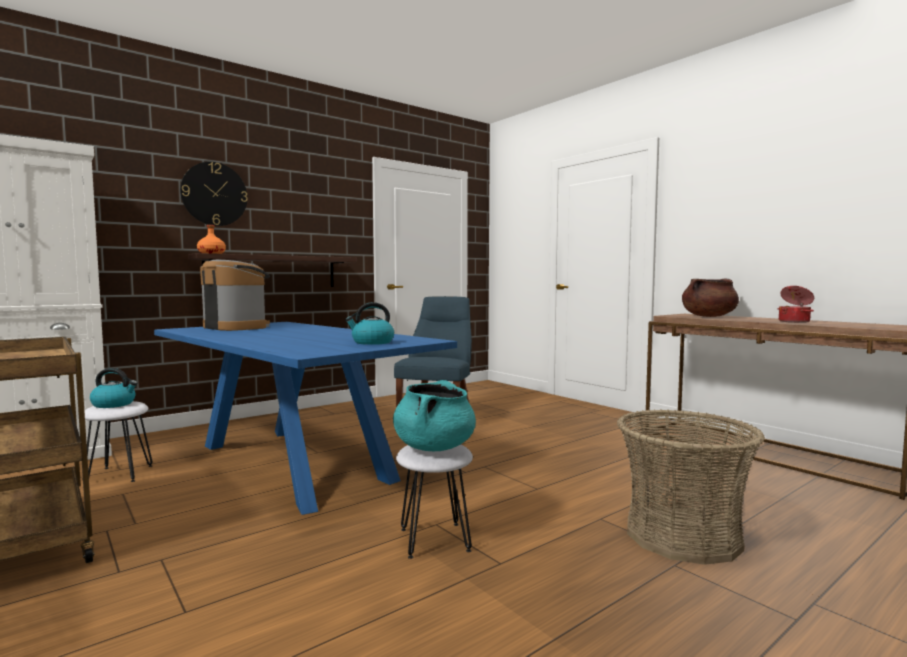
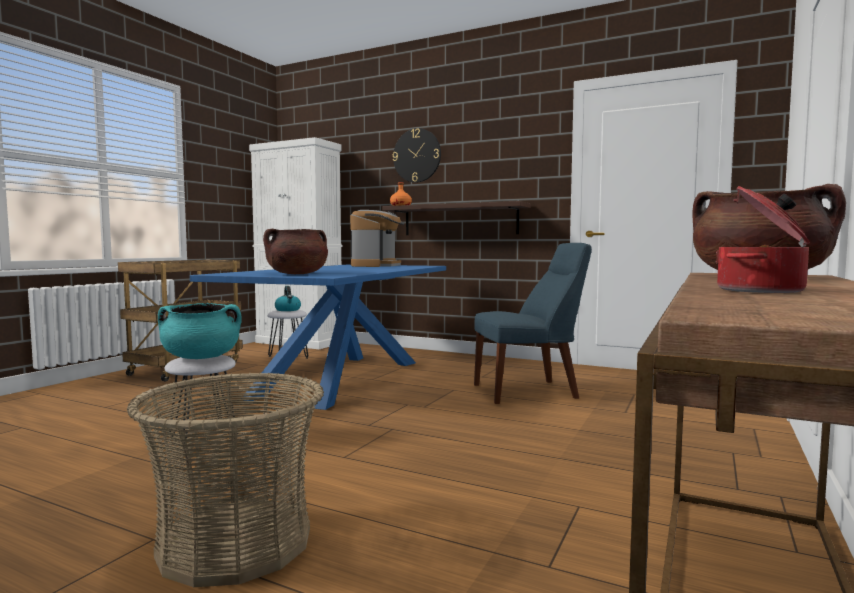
camera: 65 degrees right, 0 degrees up
(372, 342) = (297, 274): kettle -> brown cooking pot

